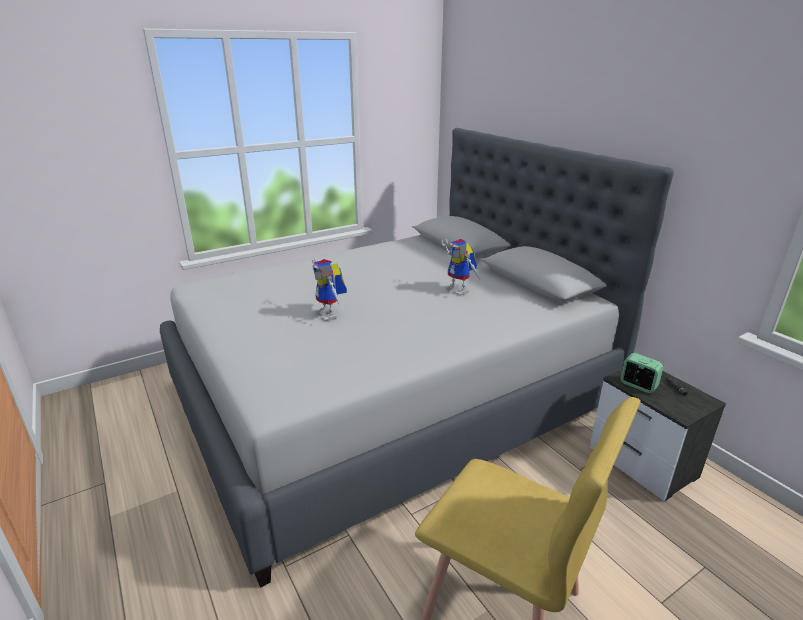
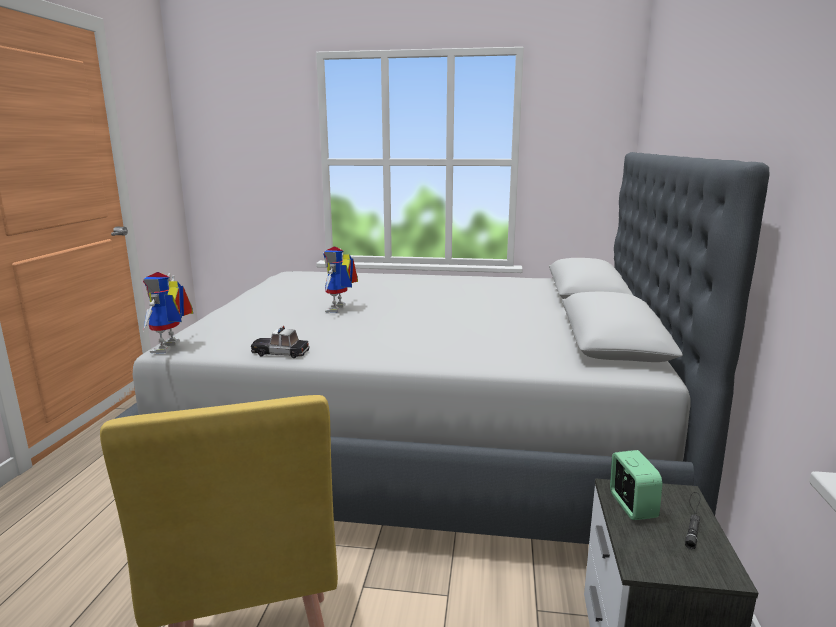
camera: 40 degrees right, 10 degrees down
(377, 373) = (281, 352): none -> toy car
(460, 290) = (497, 323): toy robot -> toy robot (170, 349)

